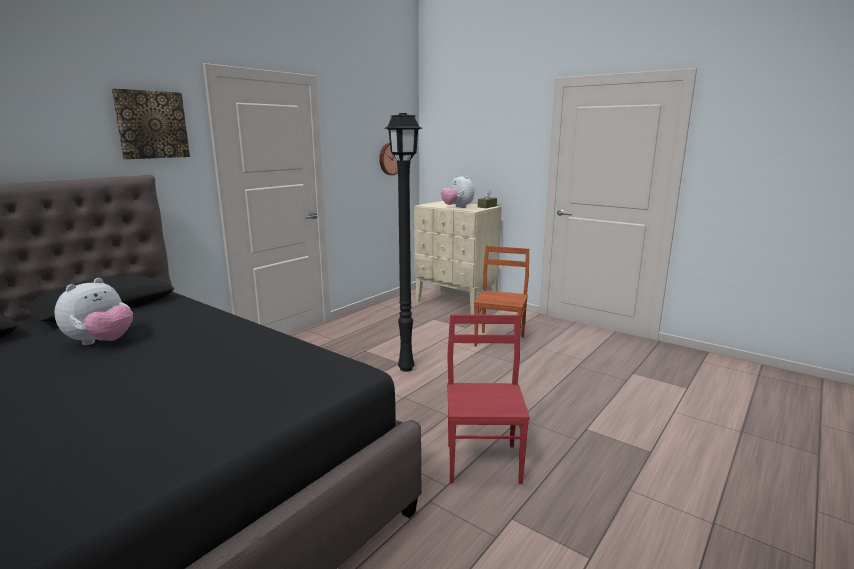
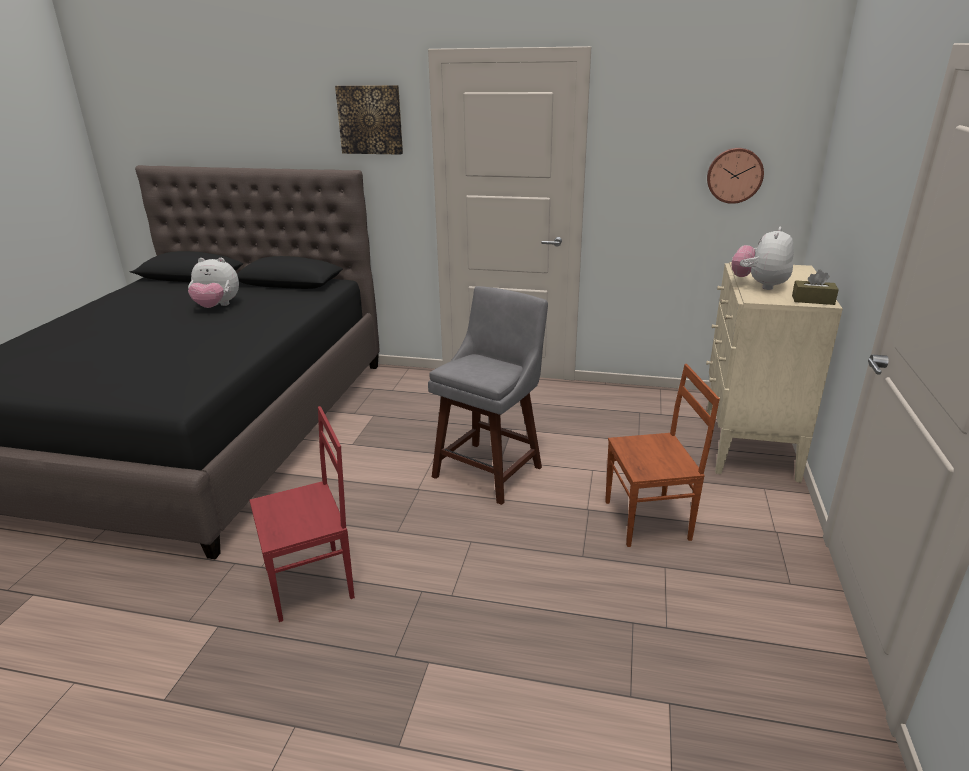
camera: 65 degrees right, 10 degrees up
(406, 368) = (491, 469): black floor lamp -> grey chair

